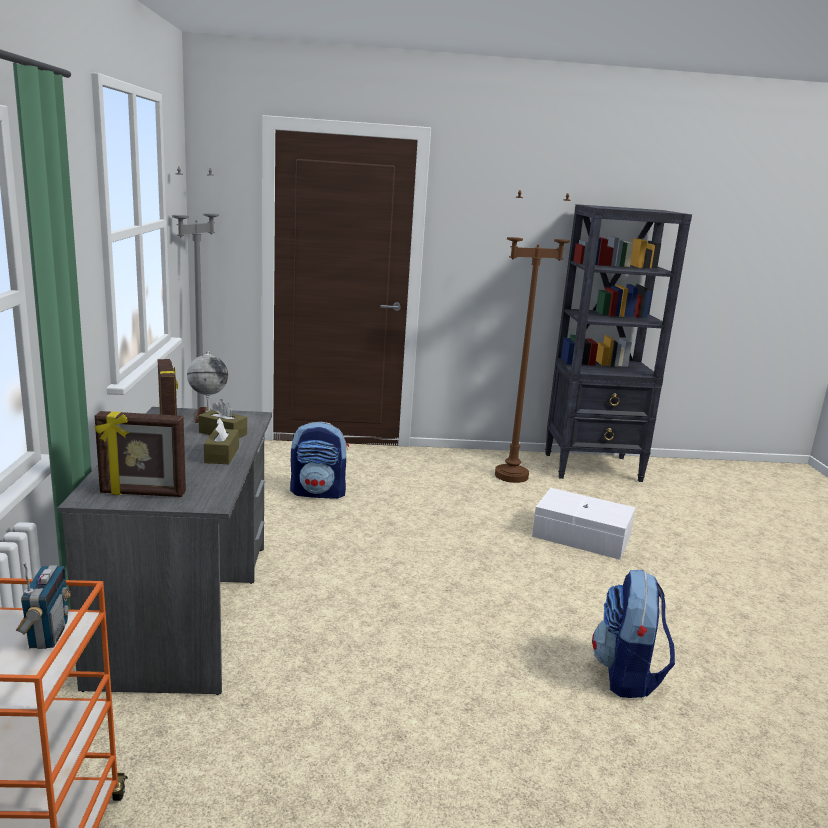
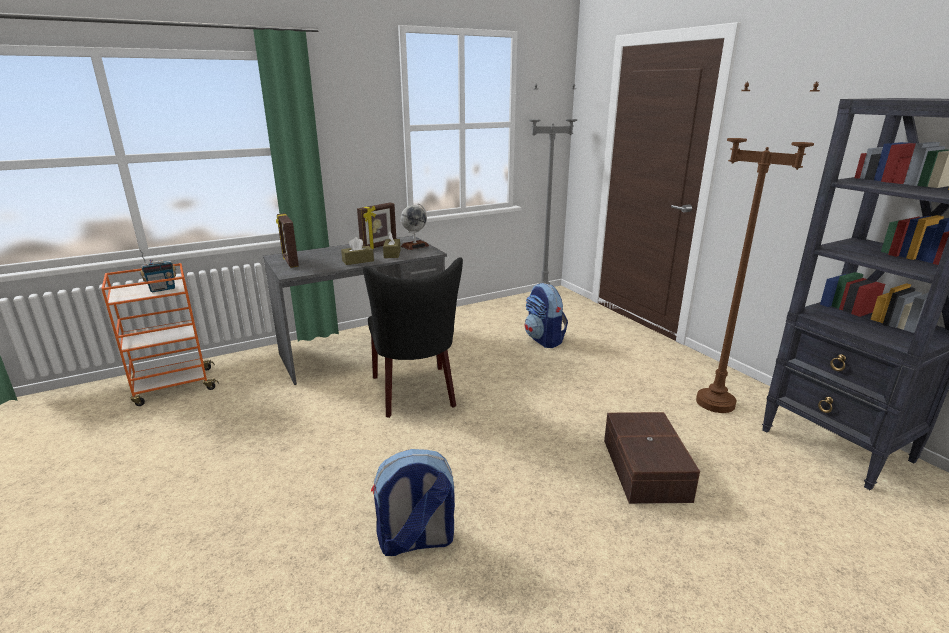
camera: 65 degrees right, 5 degrees up
(356, 602) = (415, 394): none -> black chair
(582, 537) = (644, 470): white storage box -> brown storage box

